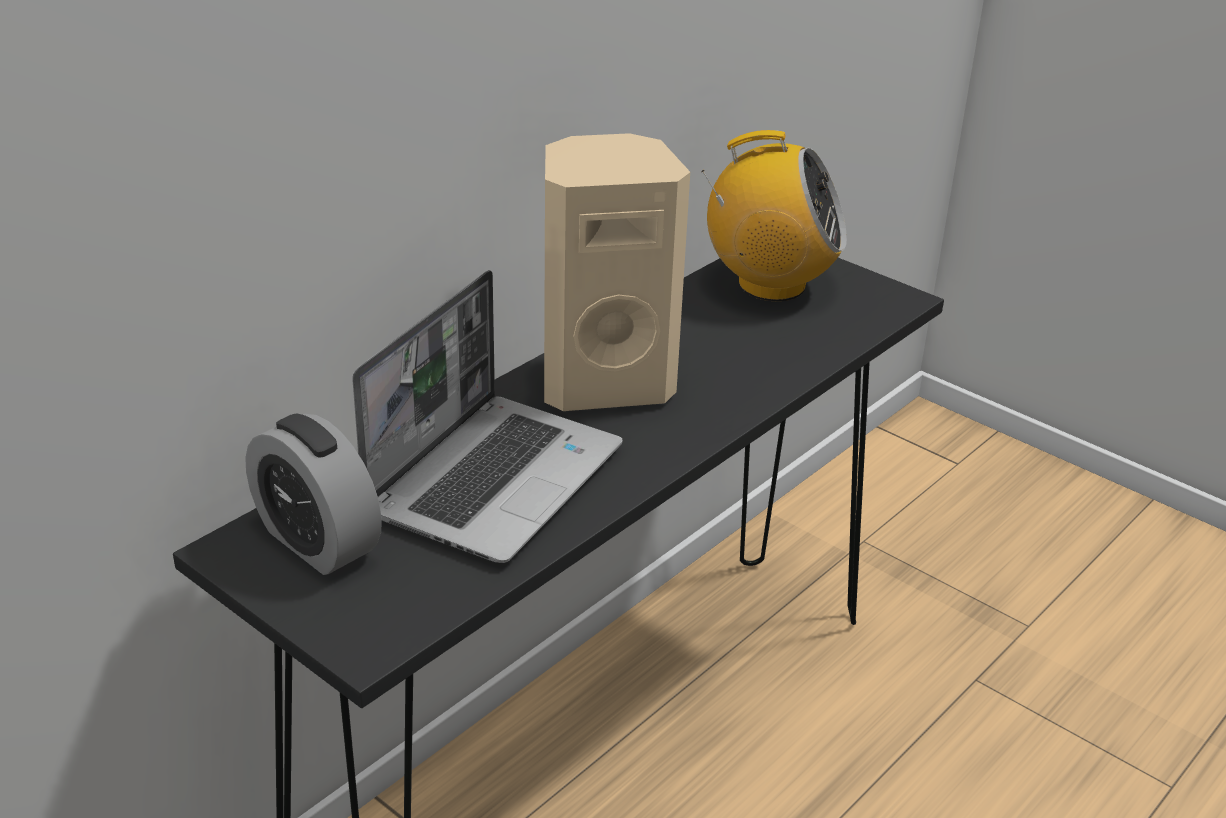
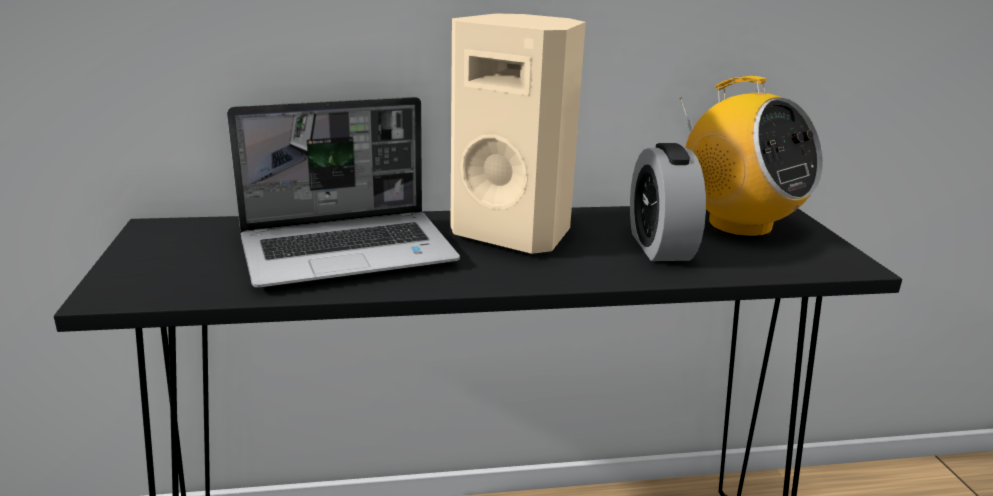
camera: 40 degrees right, 10 degrees down
(317, 541) = (197, 240): alarm clock -> alarm clock (660, 246)

